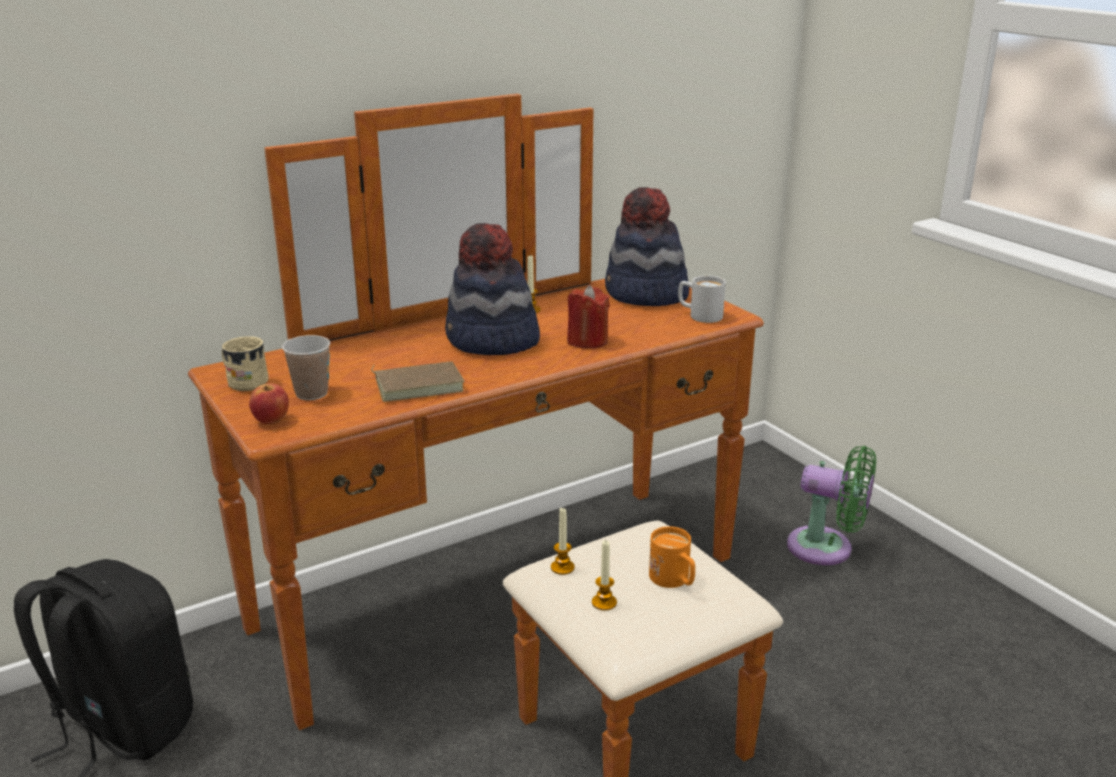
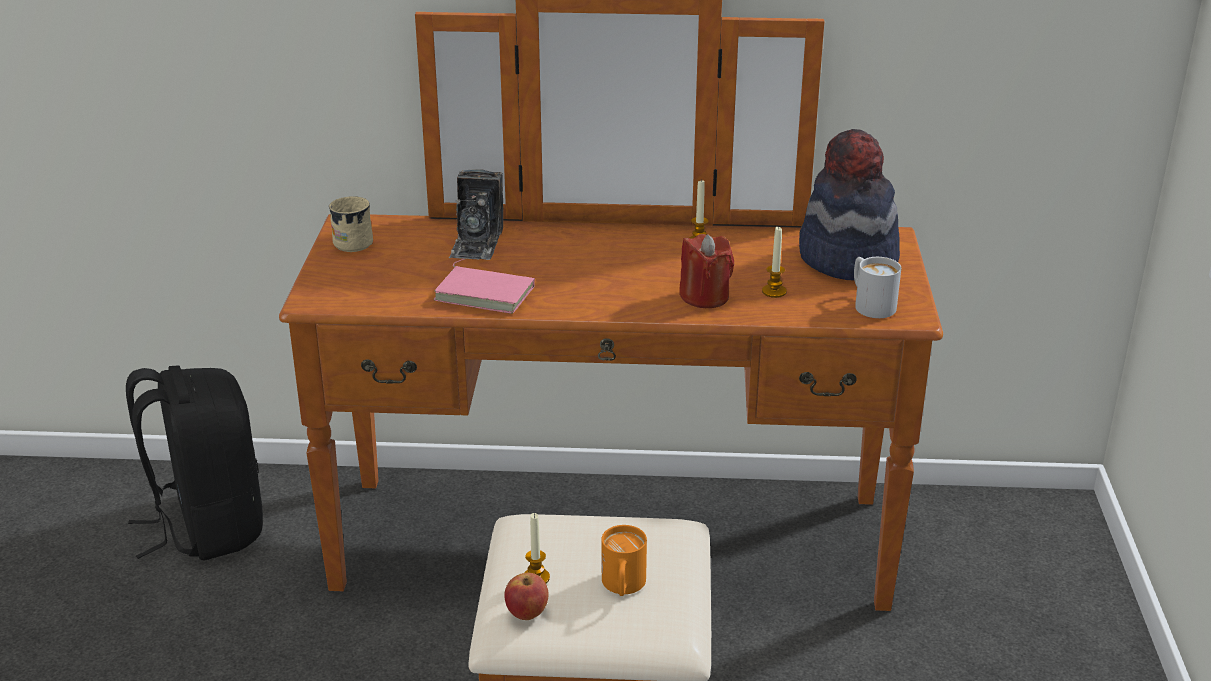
camera: 35 degrees right, 5 degrees up
(272, 420) = (328, 288): apple -> apple (527, 613)
(311, 393) = (389, 271): cup -> none
(358, 354) = (477, 242): none -> camera
(419, 384) = (486, 293): brown book -> pink book
(492, 341) = (612, 267): hat -> none
(562, 567) = (540, 529): candle -> candle (774, 291)
(826, 548) = (1022, 650): green fan -> none

